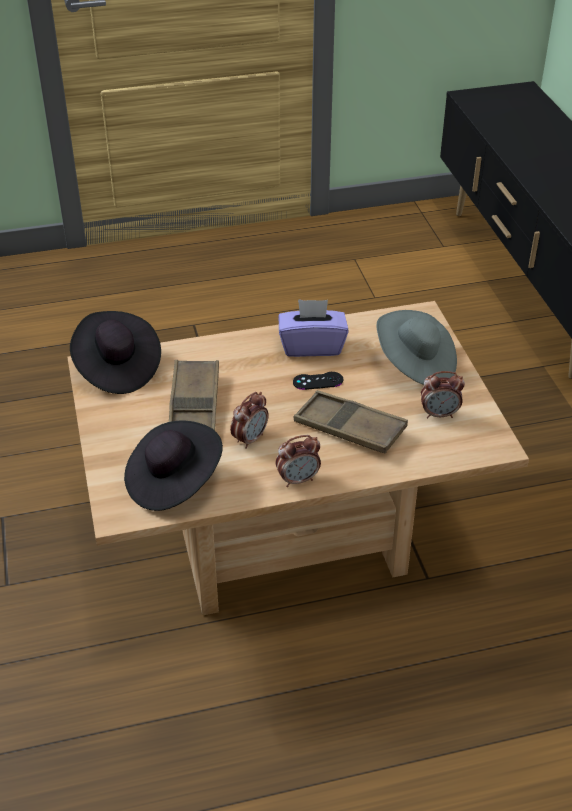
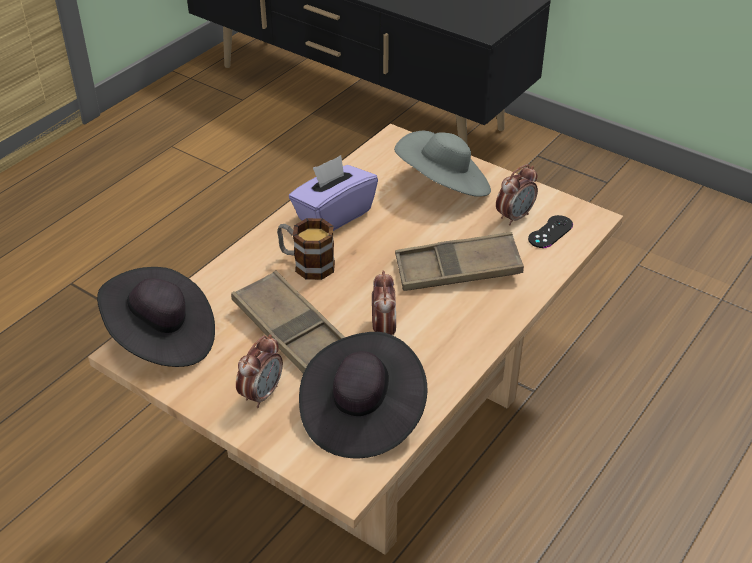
camera: 40 degrees left, 0 degrees up
(254, 369) = (306, 264): none -> mug
(298, 479) = (472, 341): alarm clock -> alarm clock (261, 394)
(318, 381) = (378, 243): black game controller -> black game controller (550, 232)

